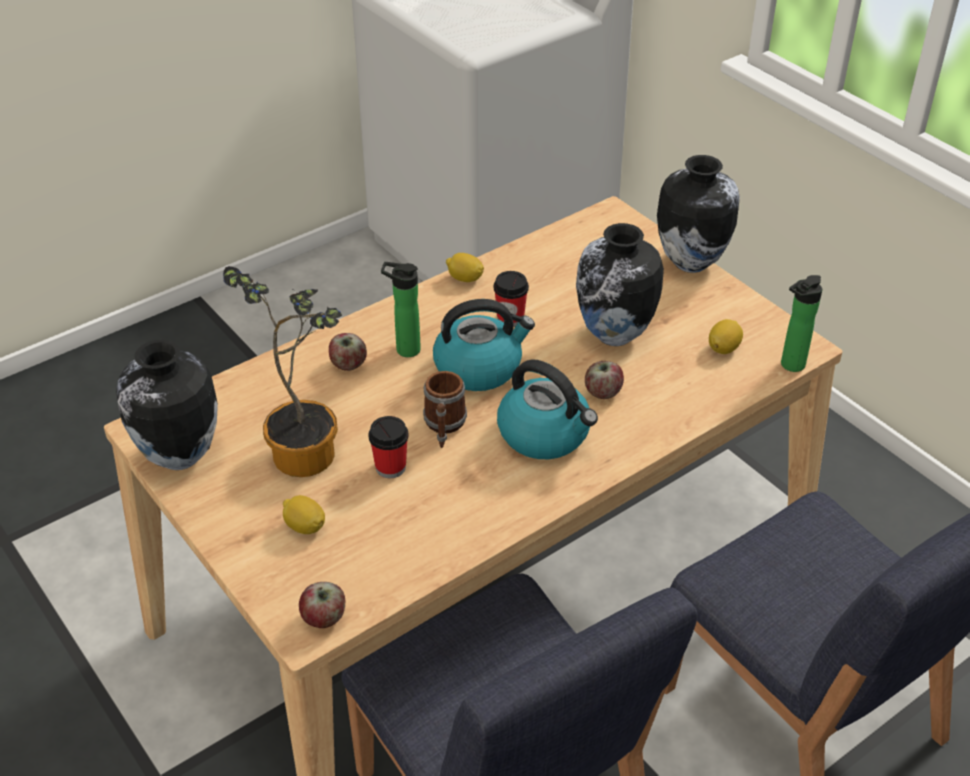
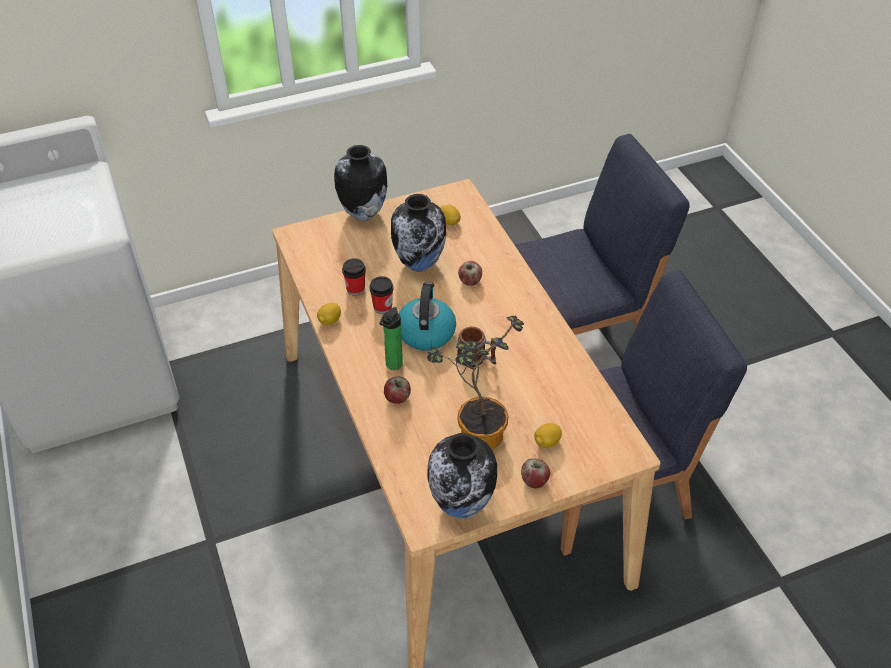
camera: 75 degrees left, 5 degrees up
(324, 618) = (624, 443): apple -> apple (534, 480)
(390, 467) = (505, 392): cup -> cup (355, 289)
(545, 434) = (498, 314): kettle -> none
(790, 366) = (474, 201): bottle -> none

